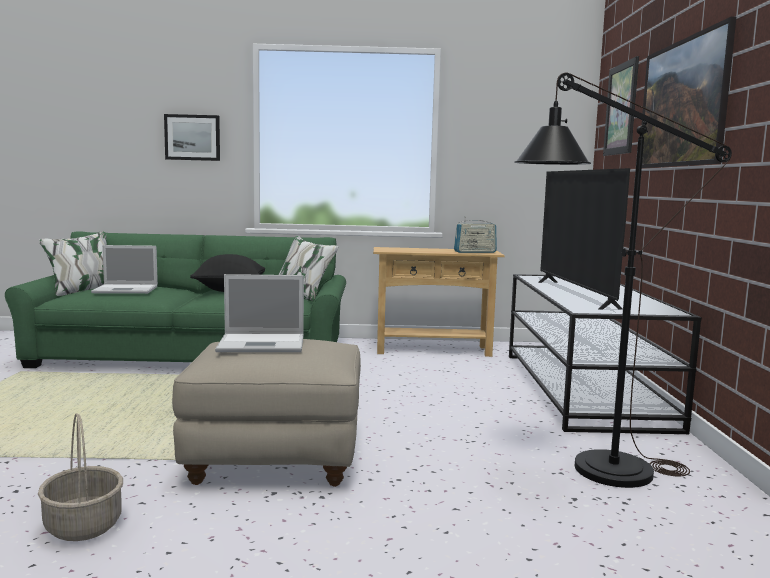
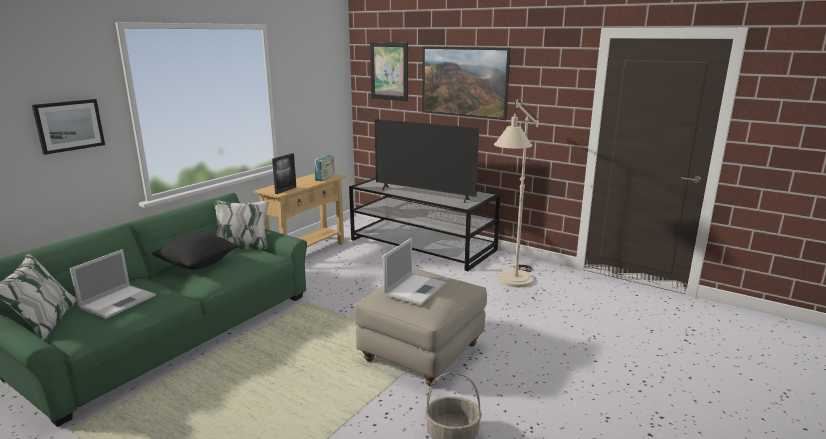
camera: 55 degrees left, 10 degrees up
(398, 250) = (286, 190): none -> picture frame
(592, 471) = (512, 283): black floor lamp -> beige floor lamp

